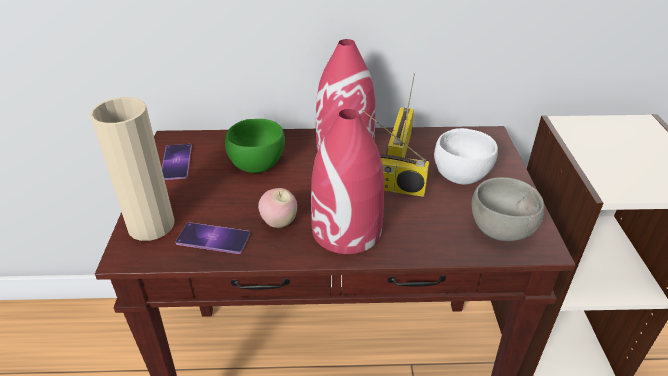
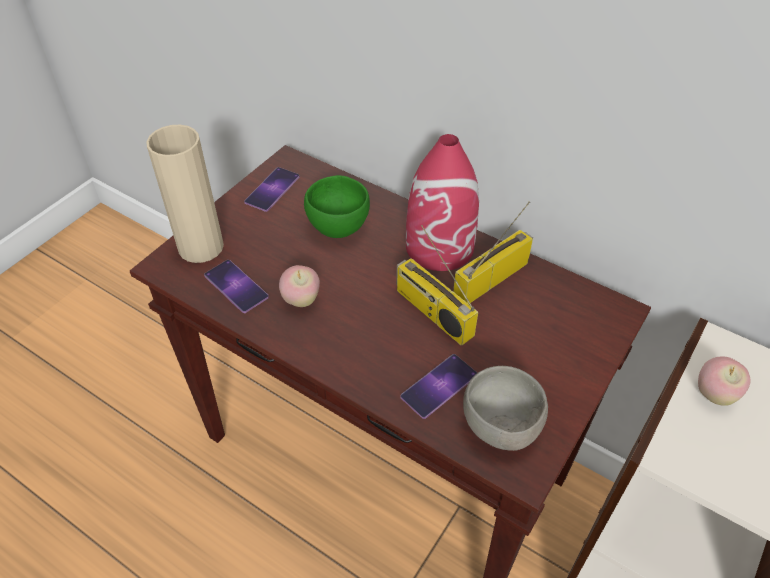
camera: 35 degrees right, 10 degrees up
(346, 230) = (351, 341): red vase -> none
(437, 227) = (439, 386): none -> phone
(460, 174) = (527, 341): white bowl -> none
(593, 149) = (714, 394): none -> apple

